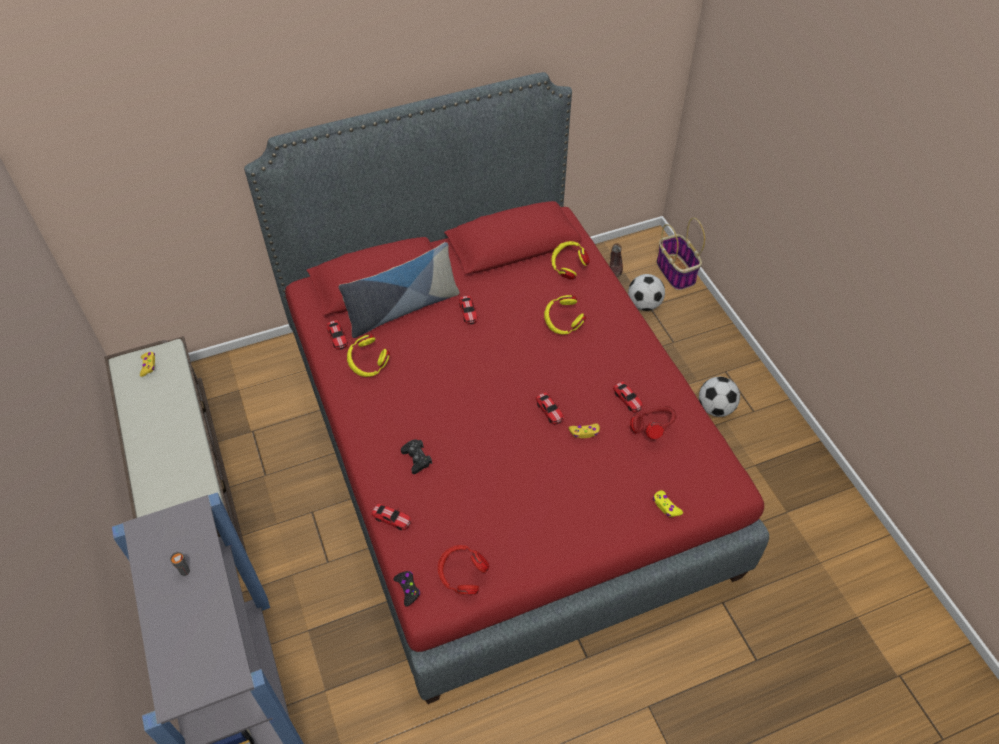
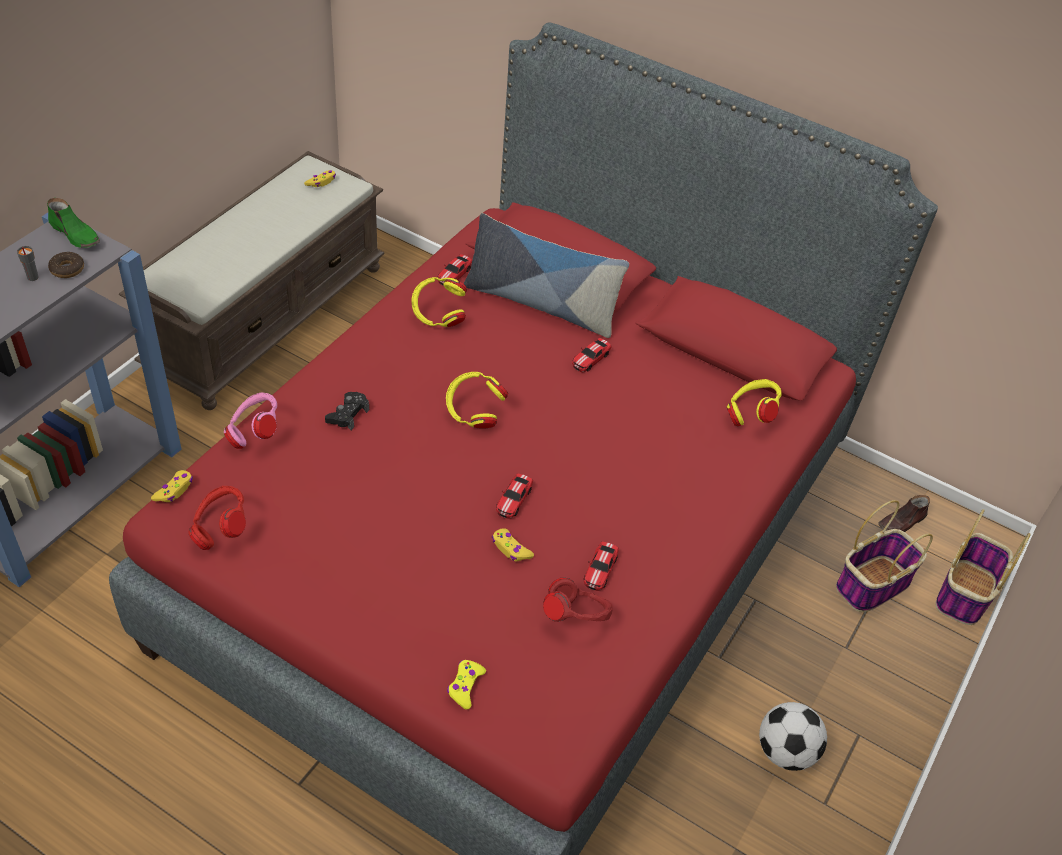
camera: 50 degrees right, 5 degrees down
(159, 523) = (76, 234): none -> green shoe
(195, 545) = (67, 269): none -> donut
(391, 518) = (254, 433): toy car -> pink headphones
(408, 589) = (174, 490): black game controller -> yellow game controller
(562, 325) = (656, 451): yellow headphones -> yellow headphones (474, 414)
(644, 304) = (873, 584): football -> basket

